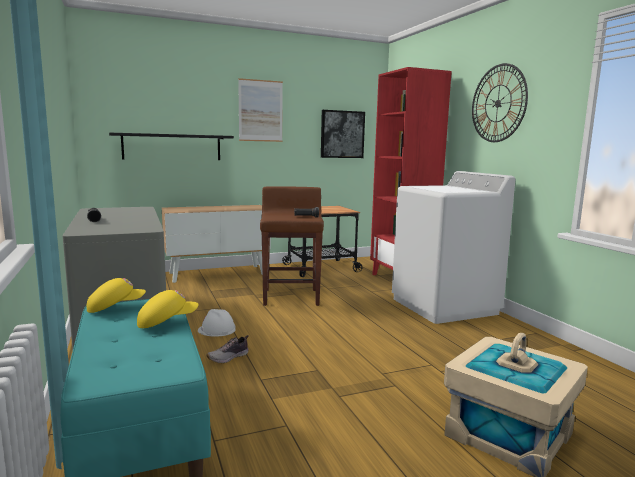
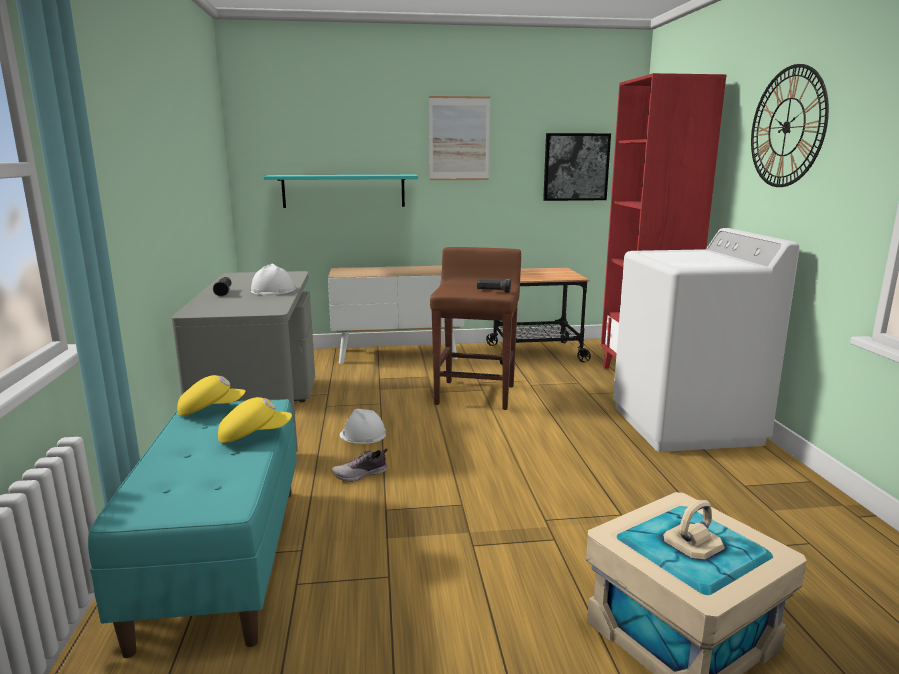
camera: 15 degrees right, 5 degrees up
(136, 218) = (273, 290): none -> white hard hat
(172, 147) = (343, 191): black shelf -> turquoise shelf

